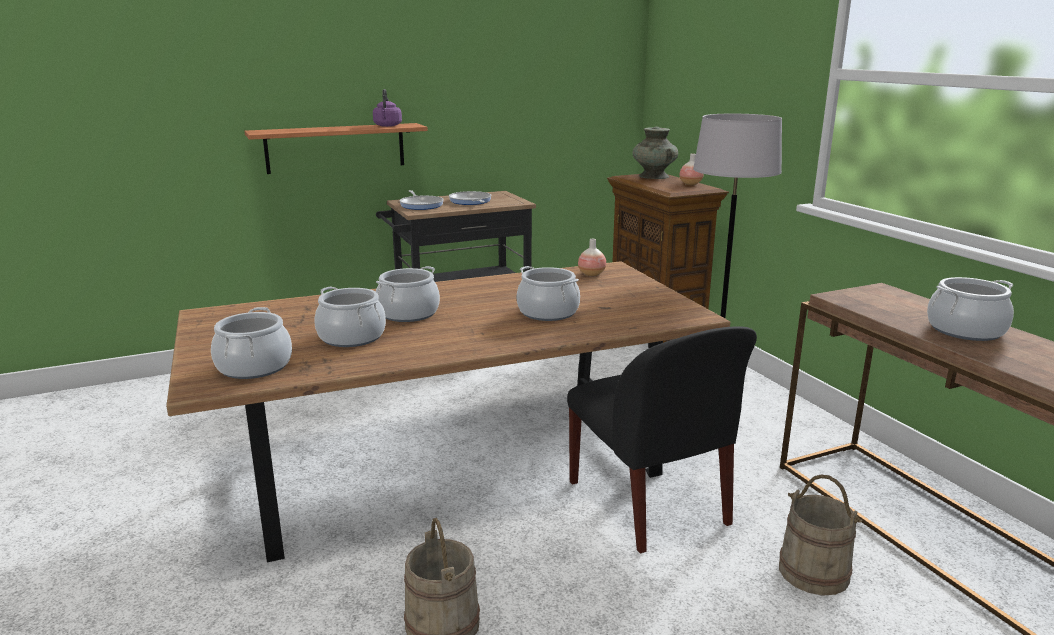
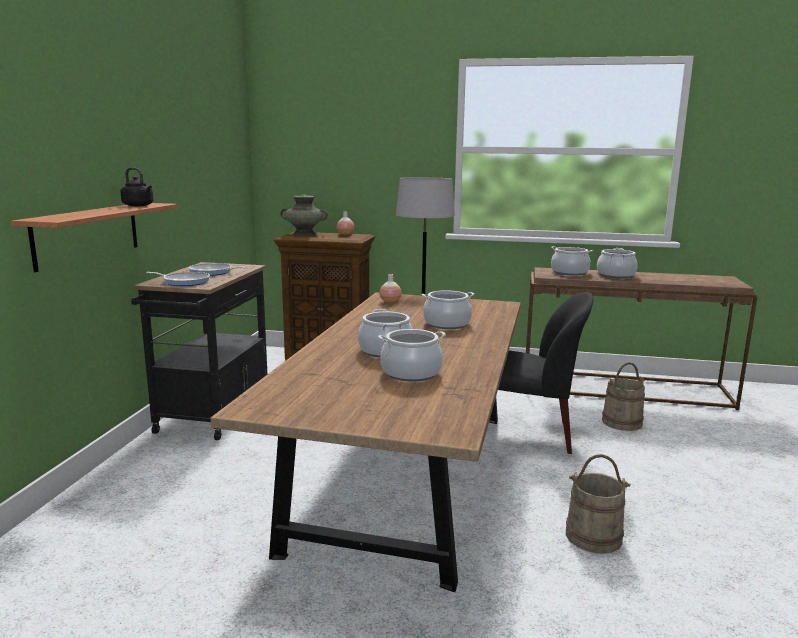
camera: 55 degrees left, 5 degrees down
(254, 367) = (432, 409): cooking pot -> cooking pot (569, 272)
(387, 126) = (139, 205): purple kettle -> black kettle

